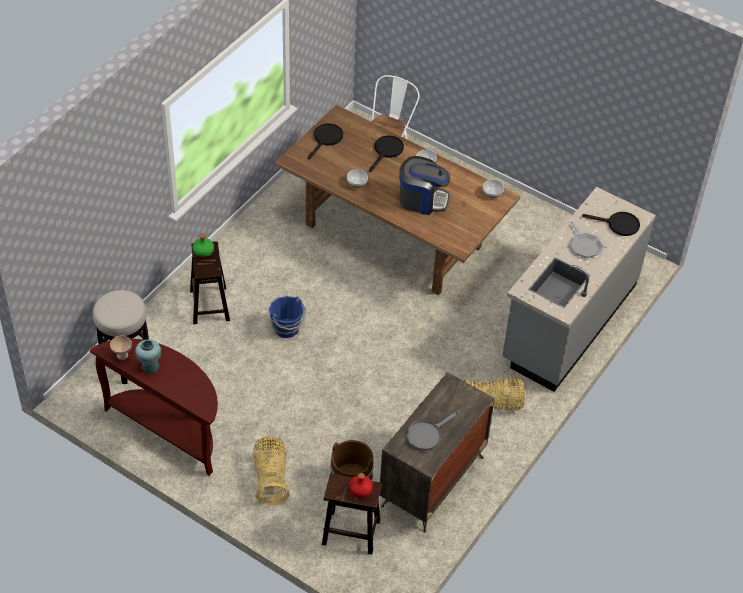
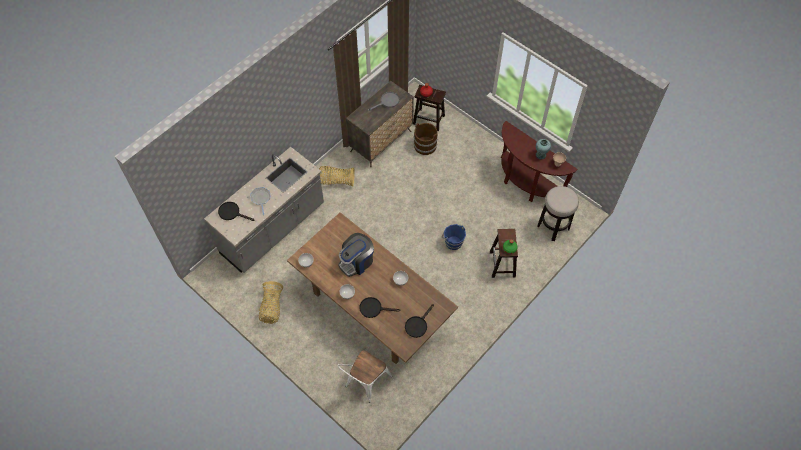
camera: 170 degrees left, 10 degrees up
(271, 478) = (469, 151): basket -> basket (272, 307)
(387, 151) = (374, 308): black frying pan -> black frying pan turned 60 degrees clockwise
(422, 200) = (357, 261): coffee machine -> coffee machine turned 60 degrees counterclockwise

